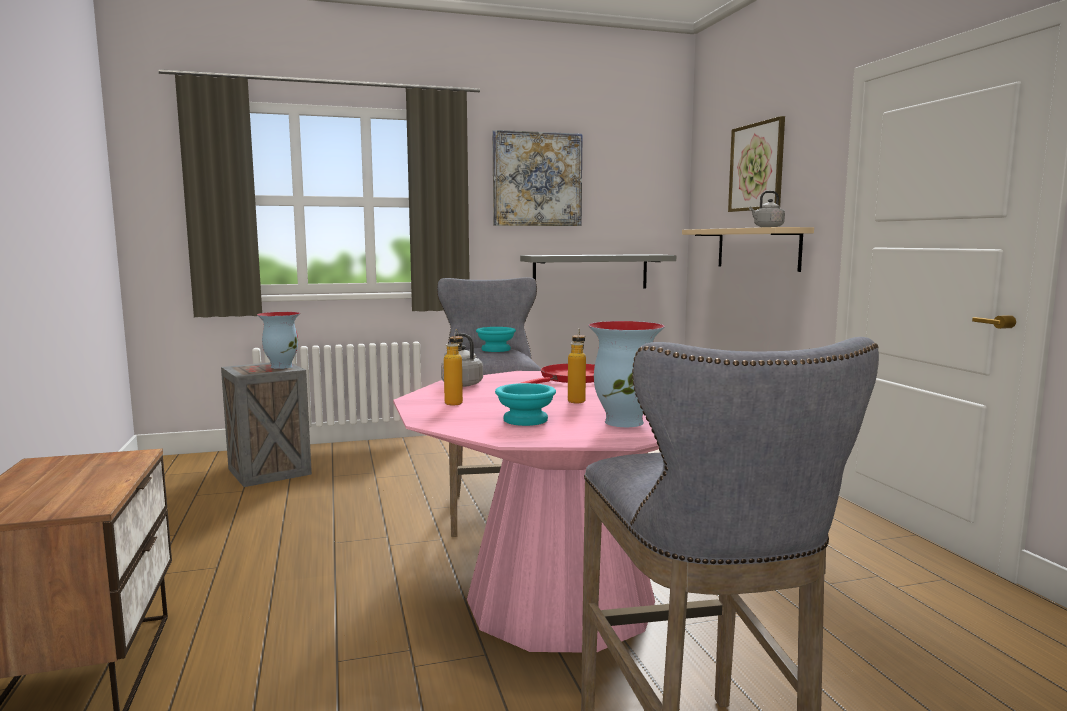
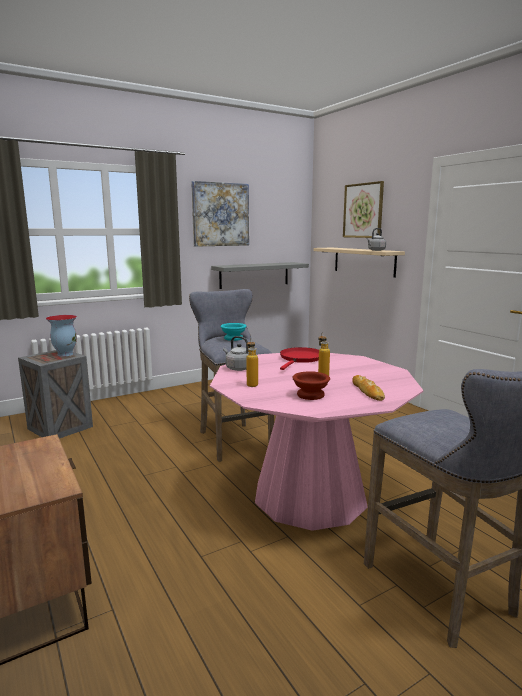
camera: 15 degrees left, 5 degrees up
(526, 419) = (311, 395): turquoise bowl -> brown bowl
(624, 422) = (367, 391): vase -> bread

